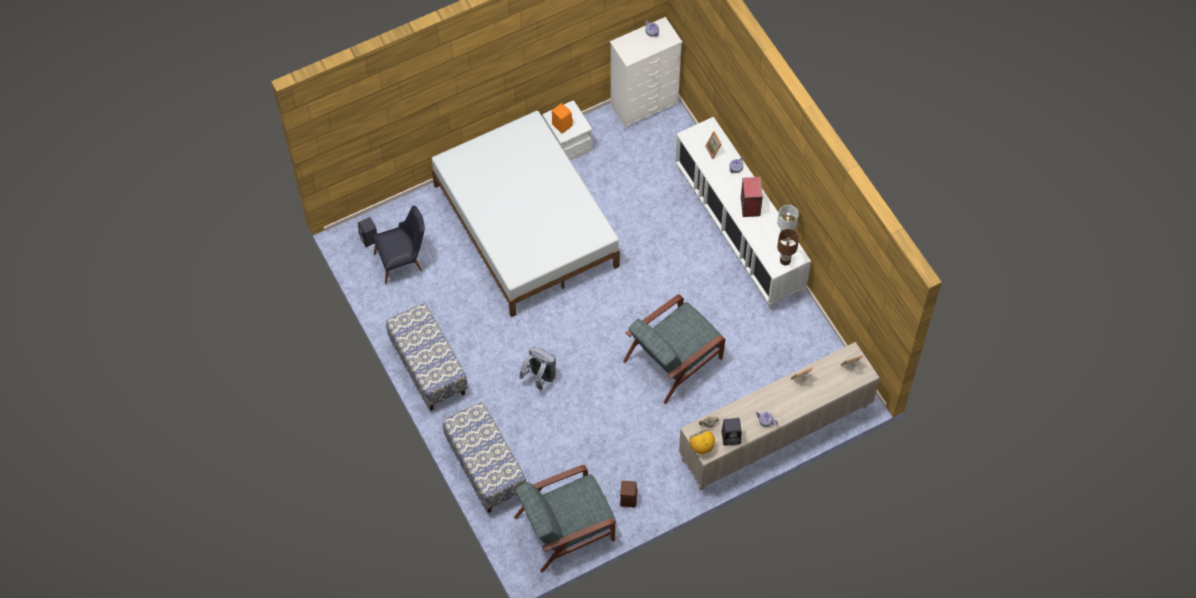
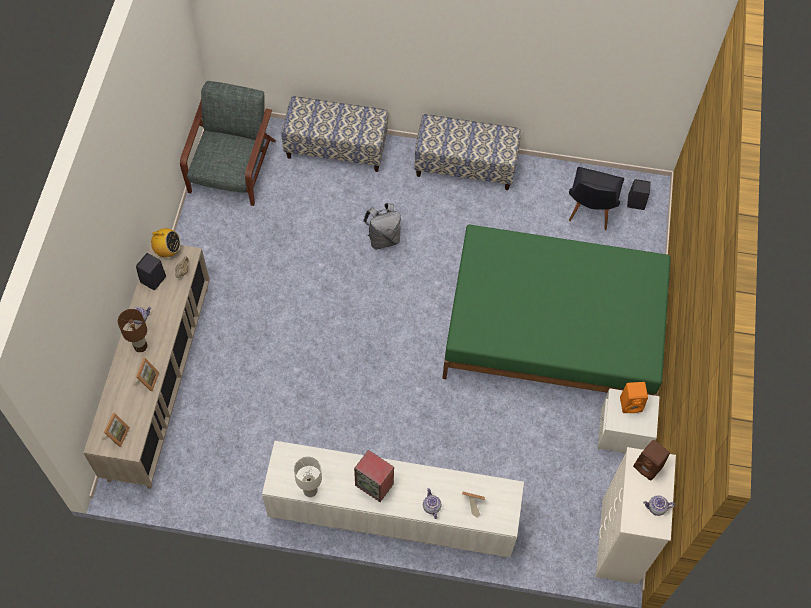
camera: 125 degrees right, 0 degrees up
(526, 225) = (552, 332): white bed -> green bed
(628, 498) = (213, 226): brown speaker -> brown speaker (648, 467)
(674, 358) = (307, 355): grey armchair -> none
(785, 261) = (283, 468): brown table lamp -> brown table lamp (140, 346)

